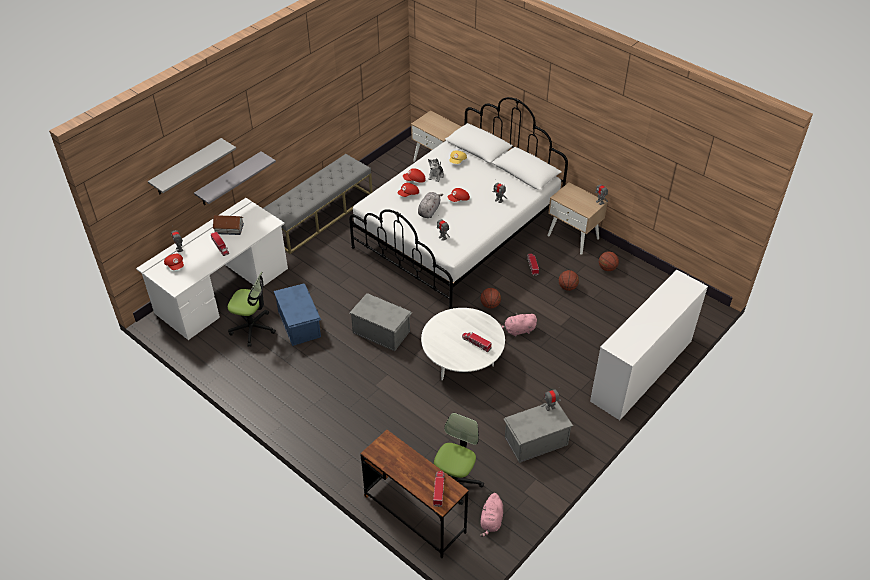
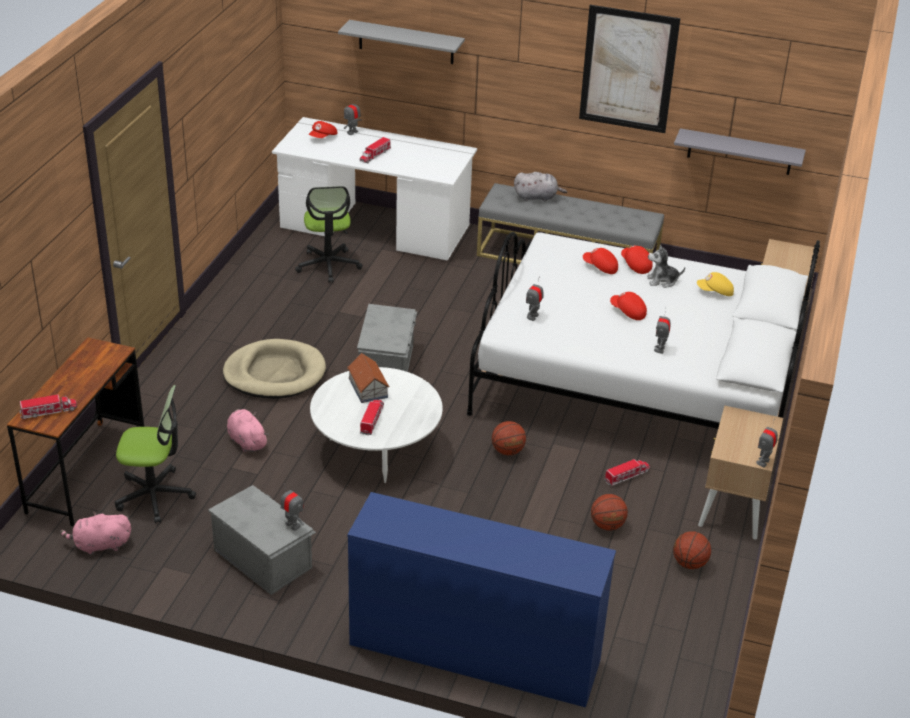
camera: 65 degrees right, 10 degrees down
(229, 179) = (462, 105): grey shelf -> grey shelf (740, 152)
(229, 229) = (411, 152): toy house -> toy house (368, 388)
(300, 324) = (358, 297): blue storage box -> none
(310, 88) = (628, 69): none -> picture
(360, 389) = (275, 373): none -> beige dog bed
(429, 211) = (580, 292): grey plush toy -> grey plush toy (537, 197)
(518, 330) = (473, 492): pink plush toy -> pink plush toy (246, 441)
(641, 371) = (474, 653): white dresser -> blue dresser

